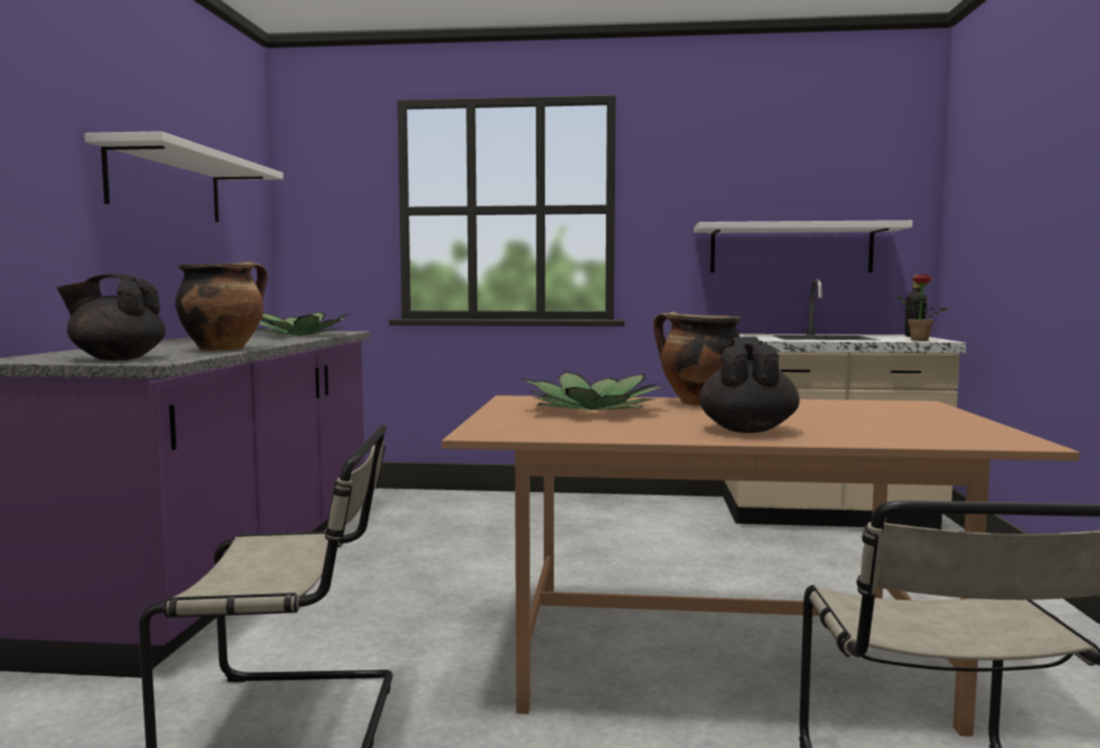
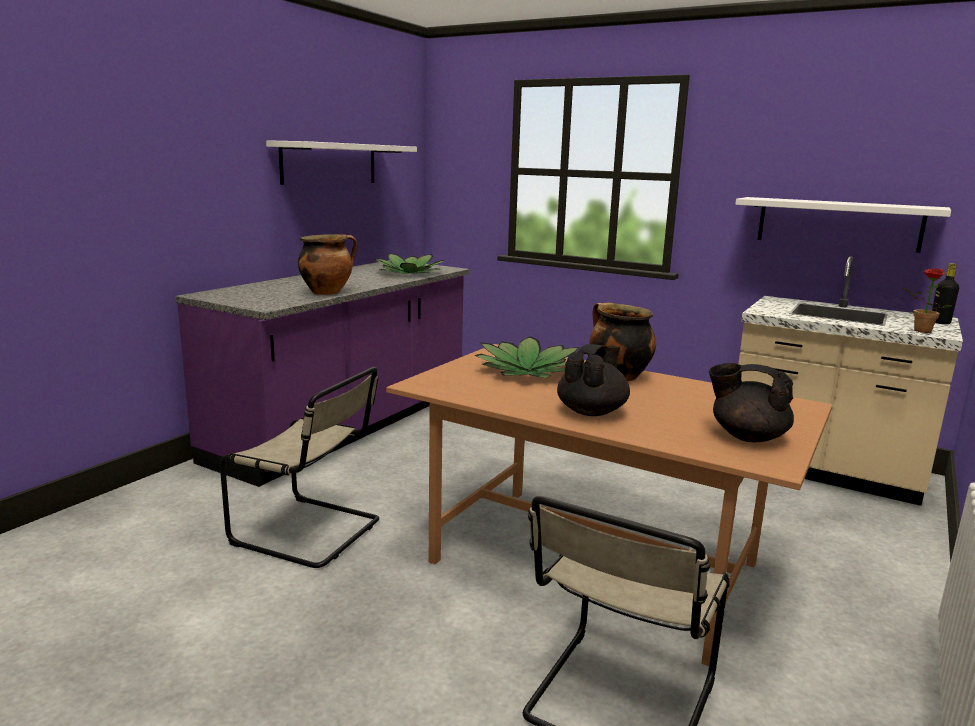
camera: 25 degrees right, 10 degrees up
(116, 359) = (253, 300): black teapot -> black teapot (747, 436)

